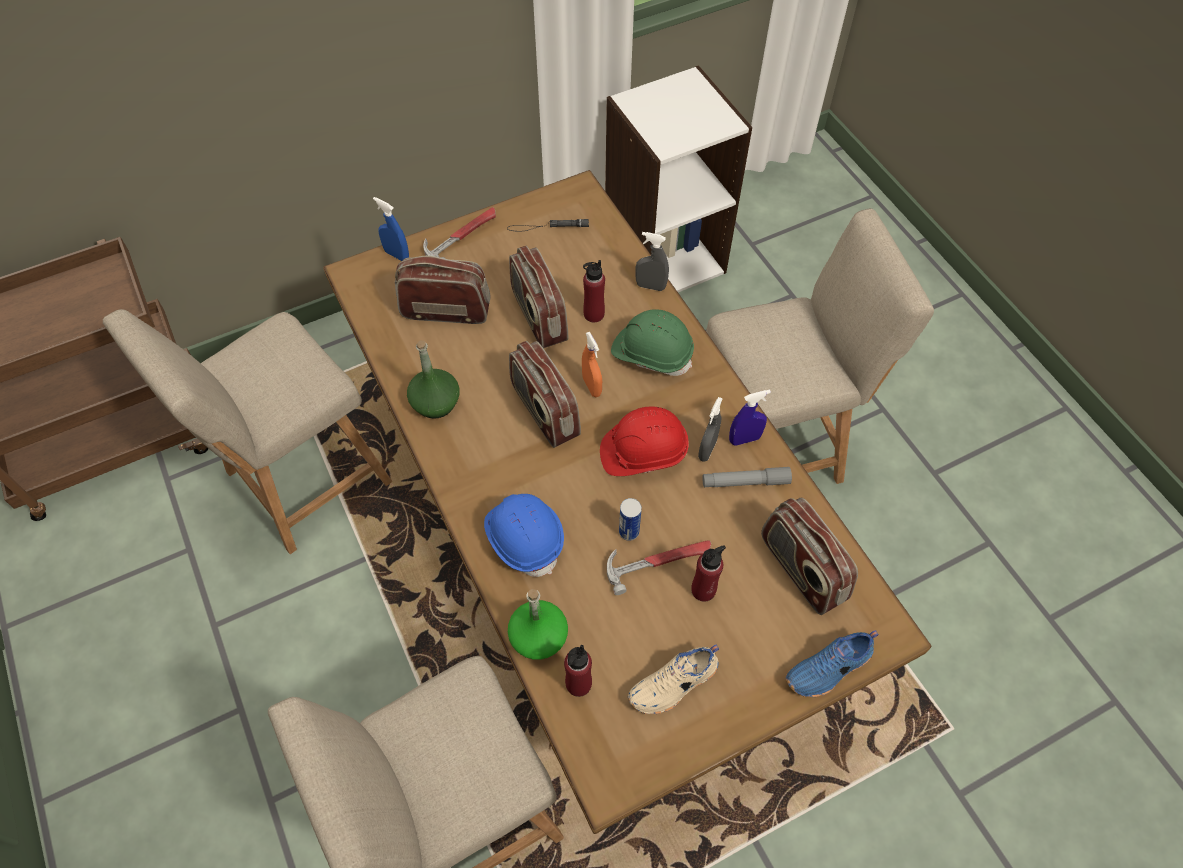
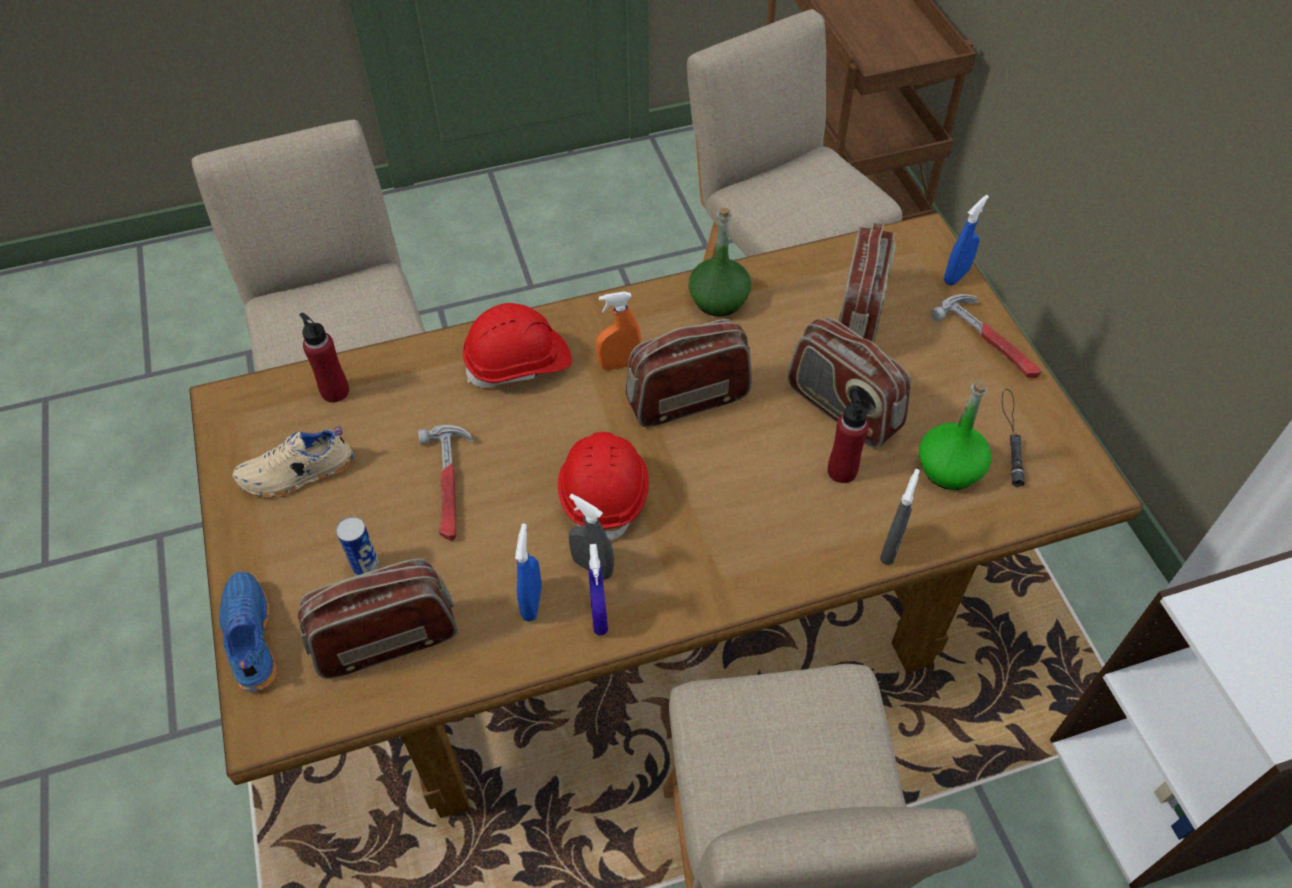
camera: 100 degrees right, 5 degrees down
(524, 538) = (518, 363): blue hard hat -> red hard hat
(538, 316) = (842, 409): radio -> radio turned 120 degrees counterclockwise
(538, 636) = (399, 364): green bottle -> green bottle (949, 469)
(592, 386) = (718, 452): orange spray bottle -> orange spray bottle (619, 364)
(629, 532) = (497, 461): can -> can (365, 566)
(652, 353) = (764, 529): green hard hat -> none
(674, 685) = (298, 475): beige shoe -> beige shoe turned 90 degrees counterclockwise
(703, 590) = (398, 524): red bottle -> none
(745, 482) = (532, 602): grey flashlight -> blue spray bottle

